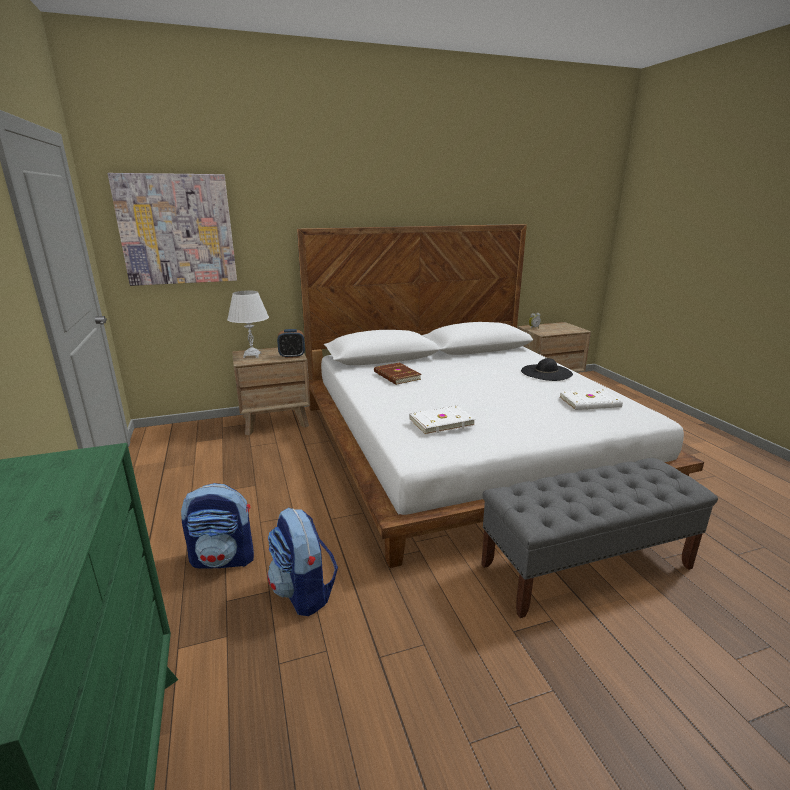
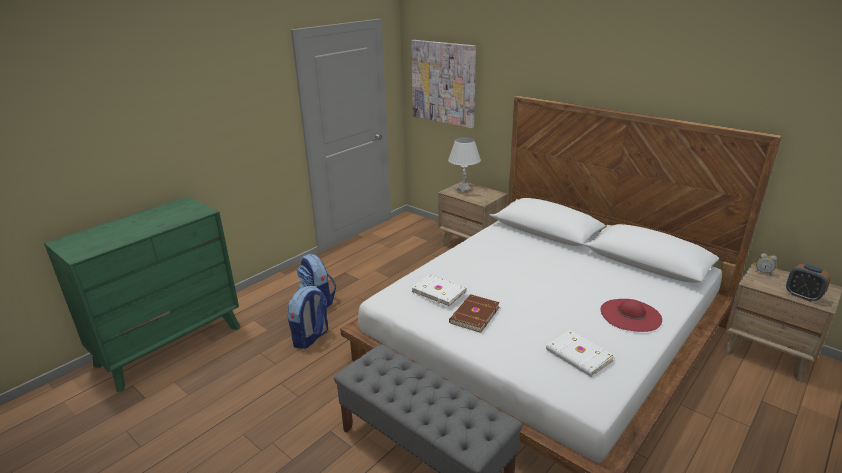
camera: 60 degrees right, 5 degrees up
(292, 356) = (481, 200): alarm clock -> alarm clock (802, 296)
(396, 376) = (510, 248): brown book -> brown book (473, 315)
(546, 372) = (630, 315): black hat -> red hat

